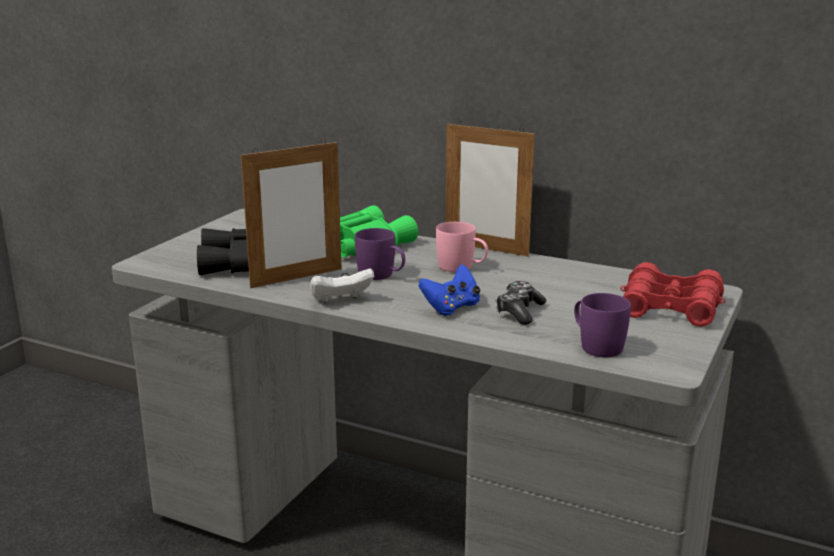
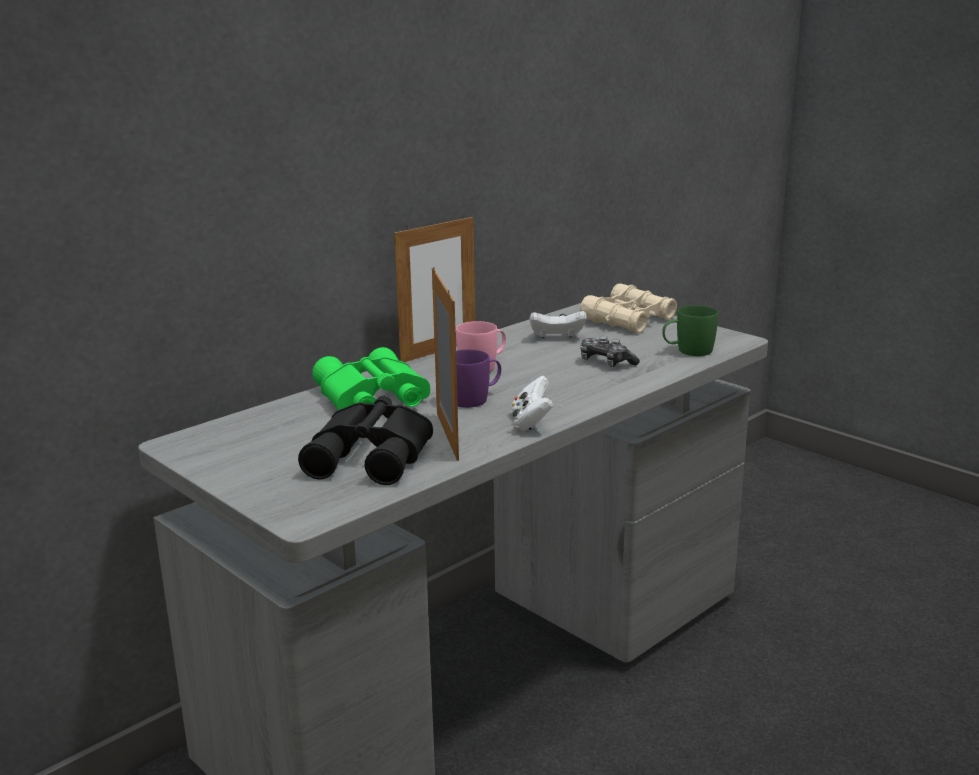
camera: 70 degrees left, 0 degrees up
(451, 308) = (581, 383): blue game controller -> none
(571, 284) = (557, 338): none -> white game controller
(595, 345) = (688, 351): purple mug -> green mug
(670, 308) = (629, 320): red binoculars -> beige binoculars

